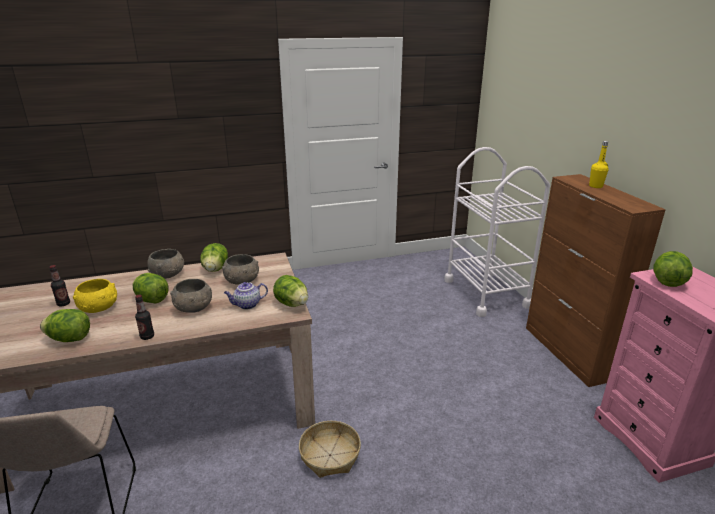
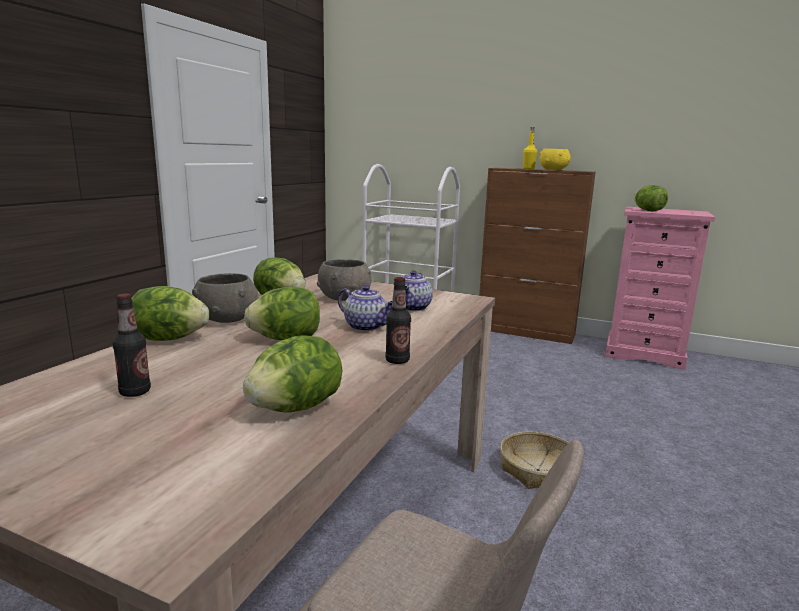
camera: 50 degrees left, 10 degrees down
(99, 308) = (228, 371): yellow bowl -> yellow bowl (553, 170)
(194, 308) = (366, 327): grey bowl -> teapot
(292, 304) = (448, 295): lettuce -> lettuce (169, 339)

